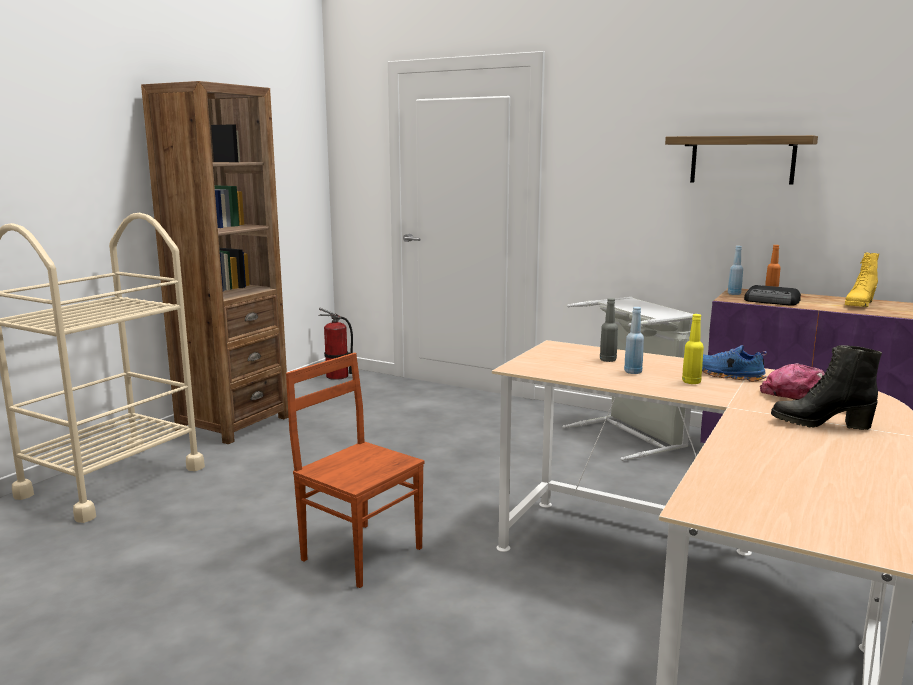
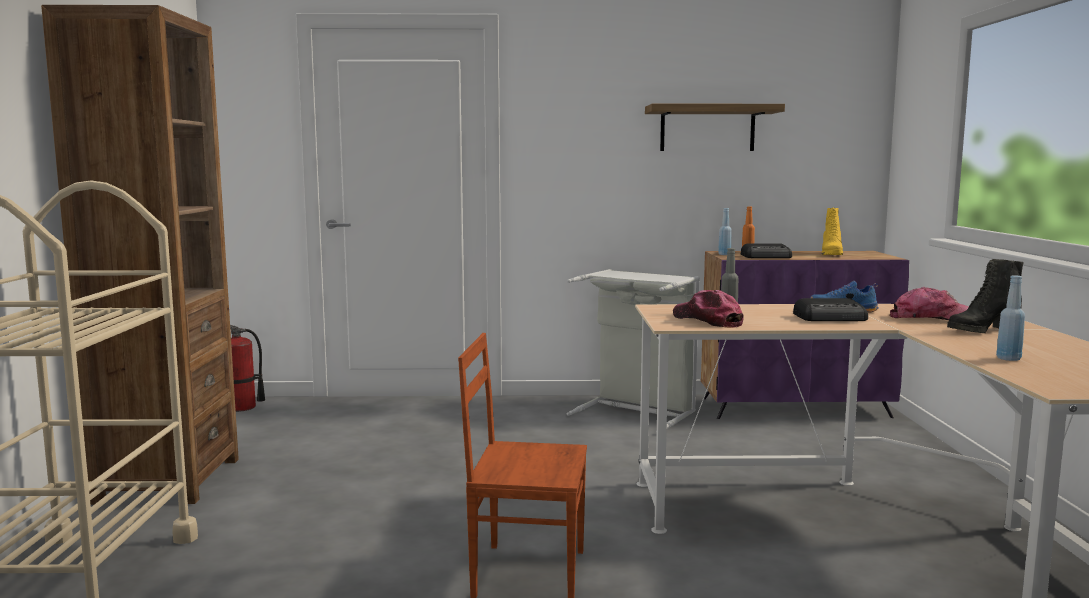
camera: 30 degrees left, 5 degrees down
(563, 367) = (707, 320): none -> cap
(633, 372) = (771, 317): blue bottle -> blue bottle (1008, 359)
(691, 382) = (831, 318): yellow bottle -> radio

